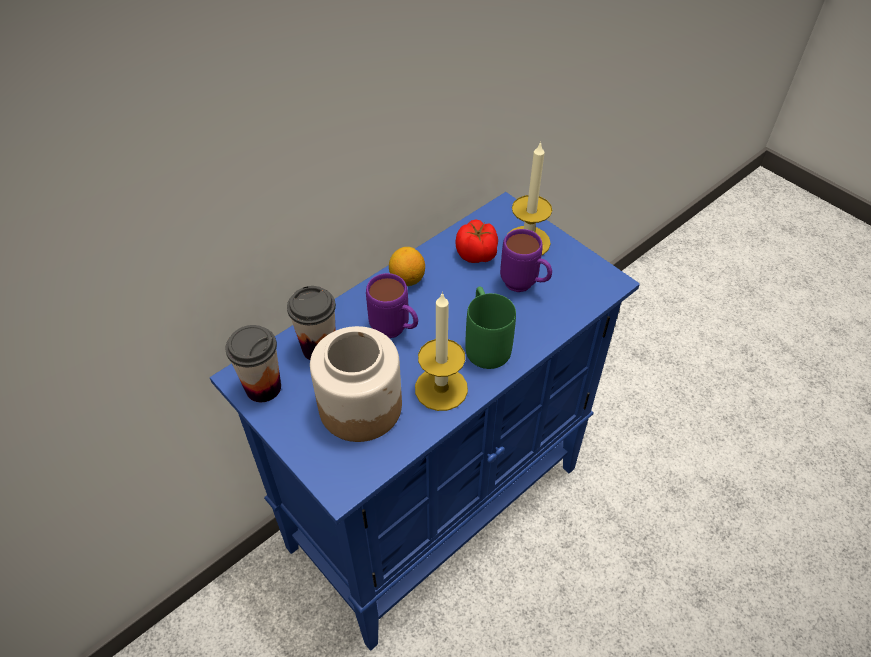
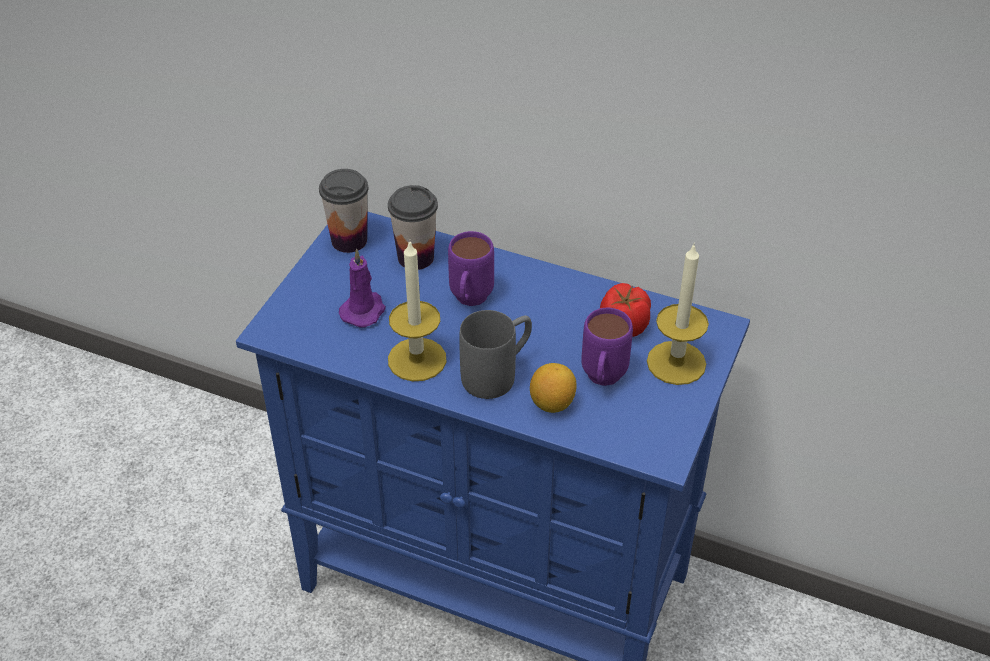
camera: 65 degrees right, 5 degrees down
(360, 406) = (364, 310): jar -> purple candle
(407, 279) = (546, 285): lemon -> lemon (552, 403)
(485, 342) = (498, 373): green mug -> grey mug

